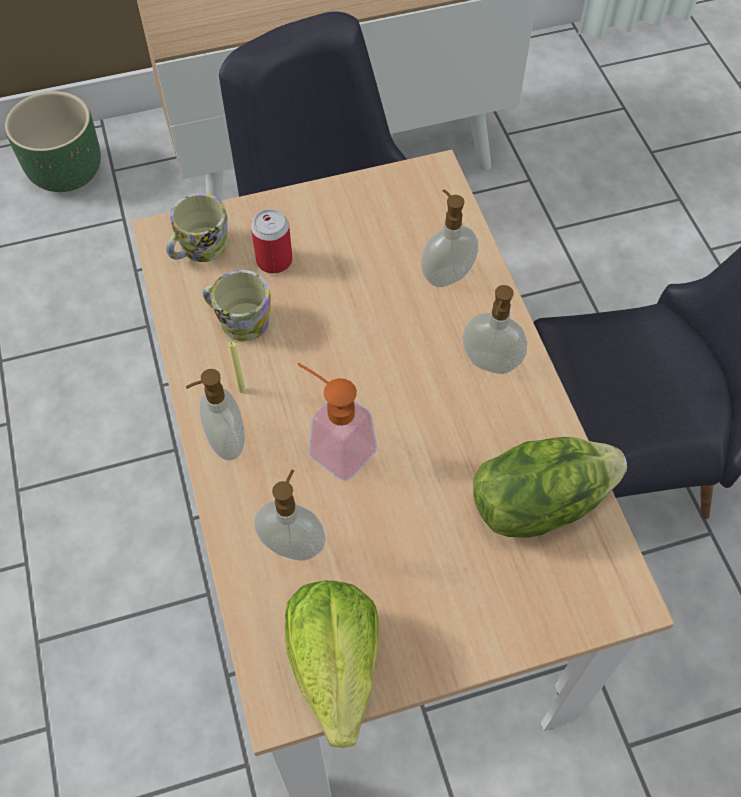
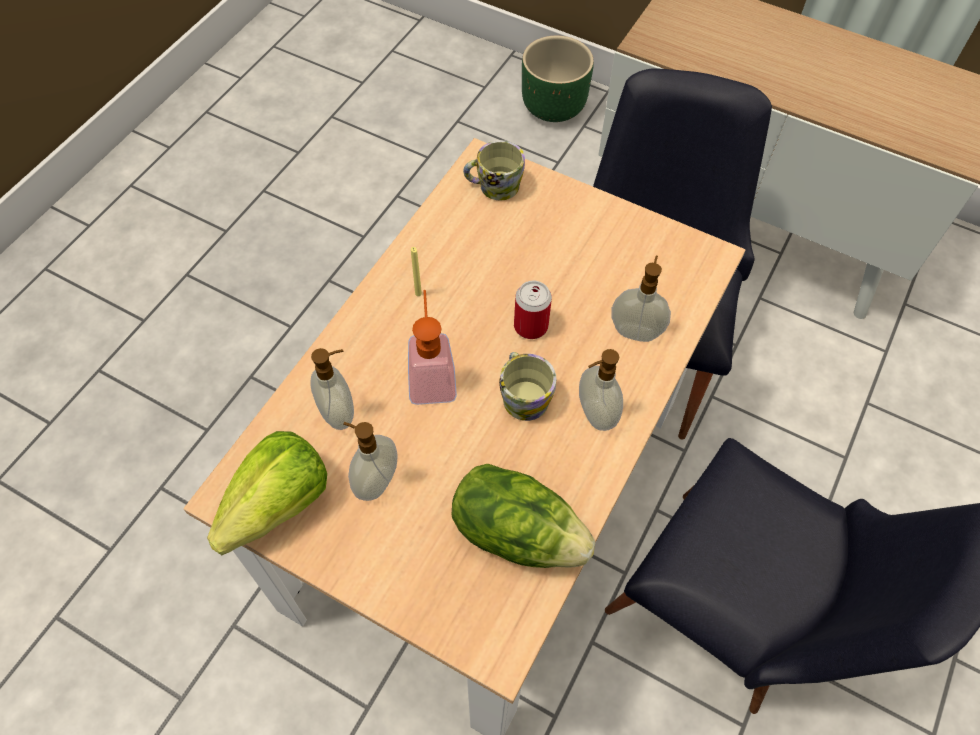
camera: 45 degrees right, 0 degrees up
(225, 442) = (372, 317): soap dispenser -> soap dispenser (375, 481)
(238, 319) = (466, 249): mug -> mug (523, 395)
(274, 260) = (531, 230): can -> can (531, 326)

